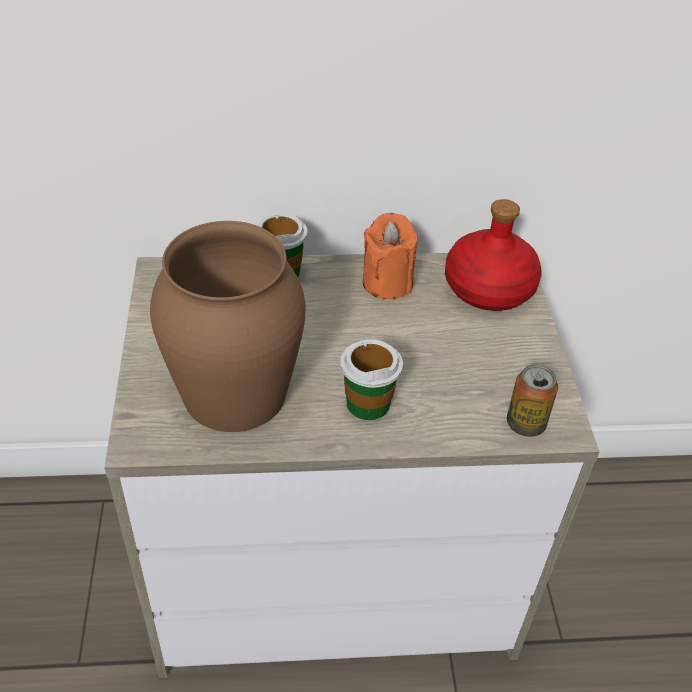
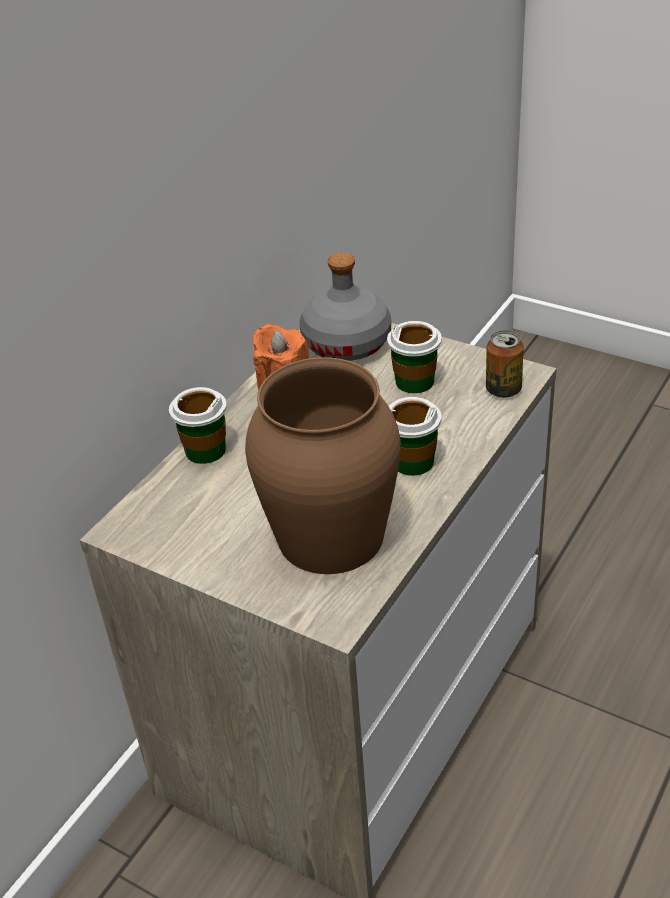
camera: 50 degrees left, 5 degrees down
(478, 356) = (415, 381): none -> cup
(490, 288) = (347, 343): red bottle -> grey bottle

